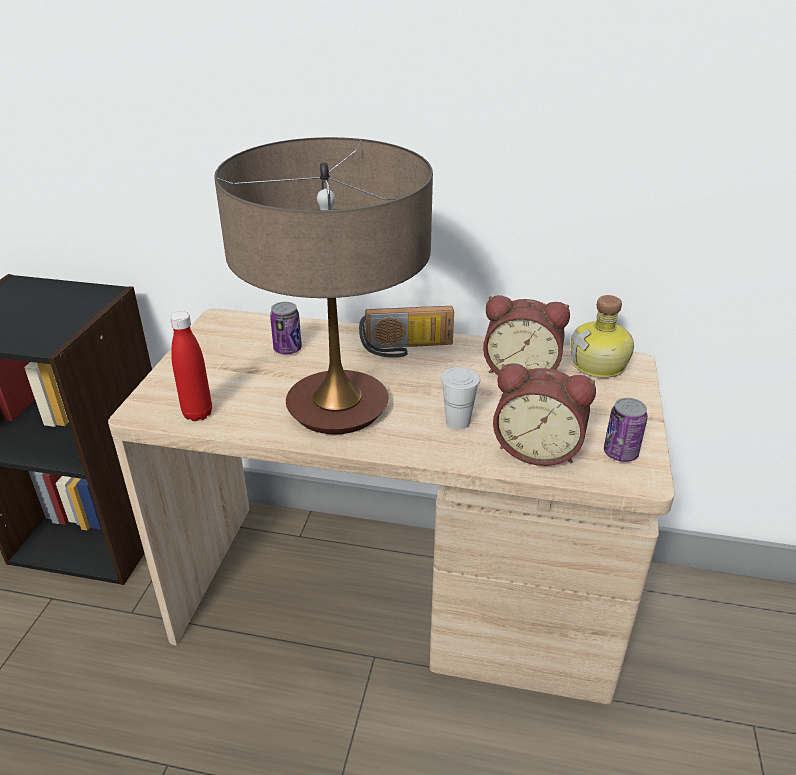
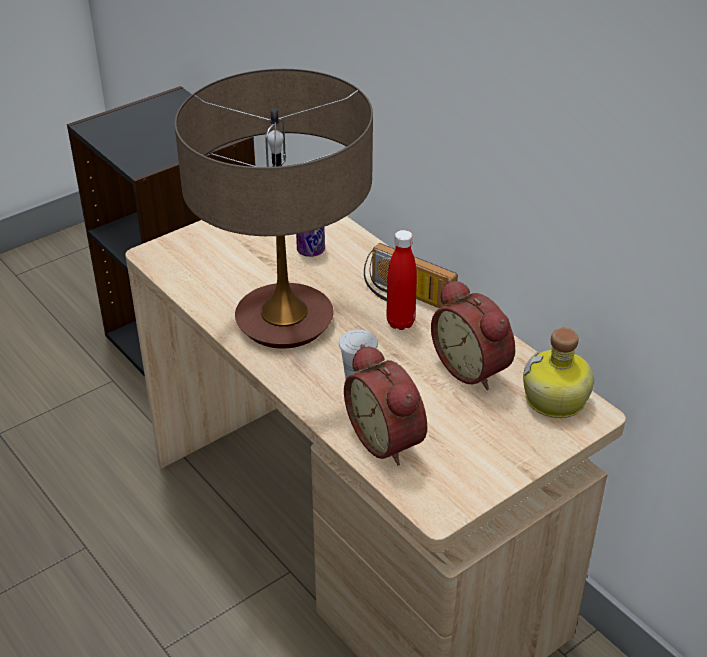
camera: 40 degrees right, 5 degrees up
(197, 414) = (185, 275): red bottle -> red bottle (400, 322)
(620, 453) = (450, 482): can -> none

